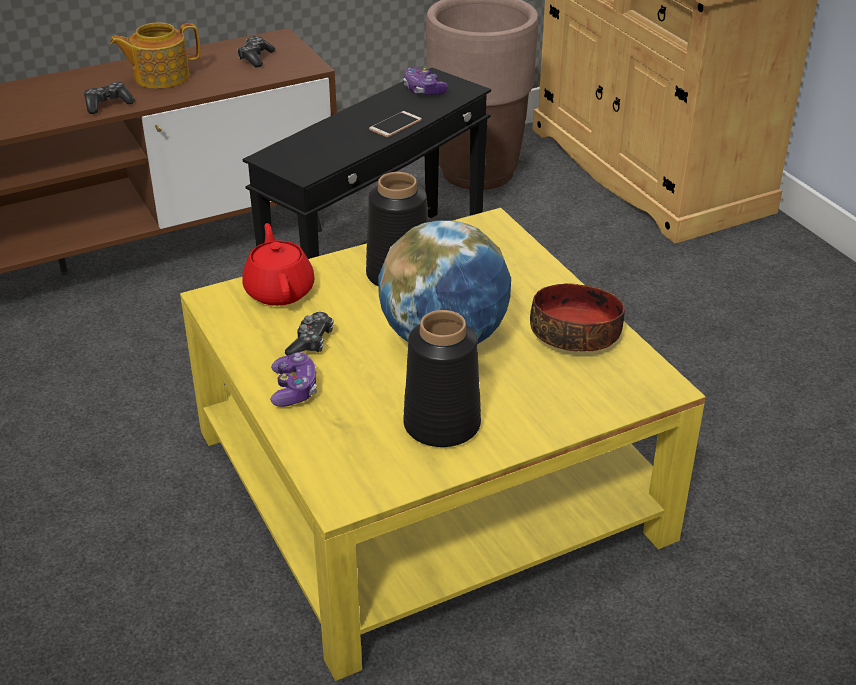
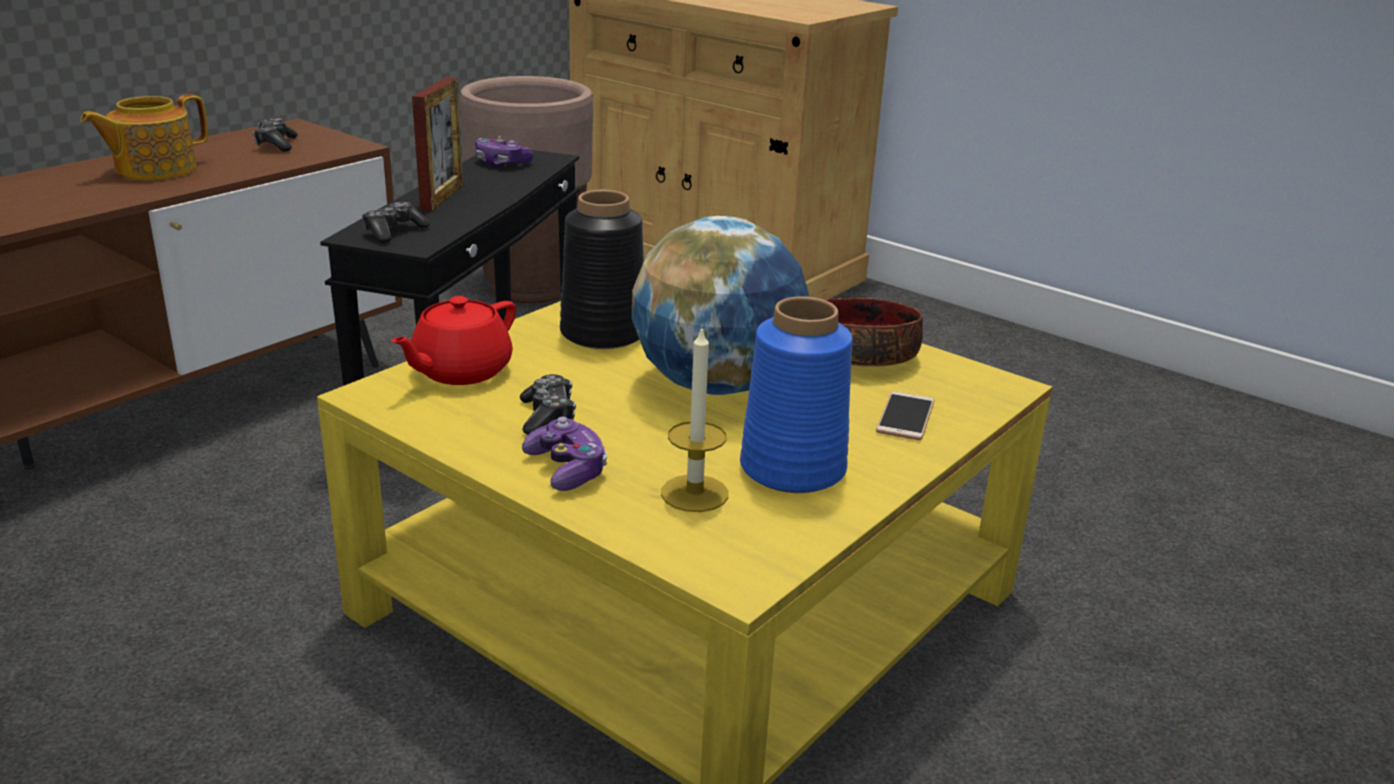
camera: 25 degrees left, 10 degrees down
(108, 104) = (94, 200): game controller -> game controller (394, 232)
(279, 290) = (460, 371): red teapot -> red teapot turned 105 degrees counterclockwise
(353, 124) = (442, 197): none -> picture frame
(361, 428) = (694, 493): none -> candle
(395, 125) = (495, 193): phone -> phone (905, 417)
(440, 425) = (791, 470): black vase -> blue vase

